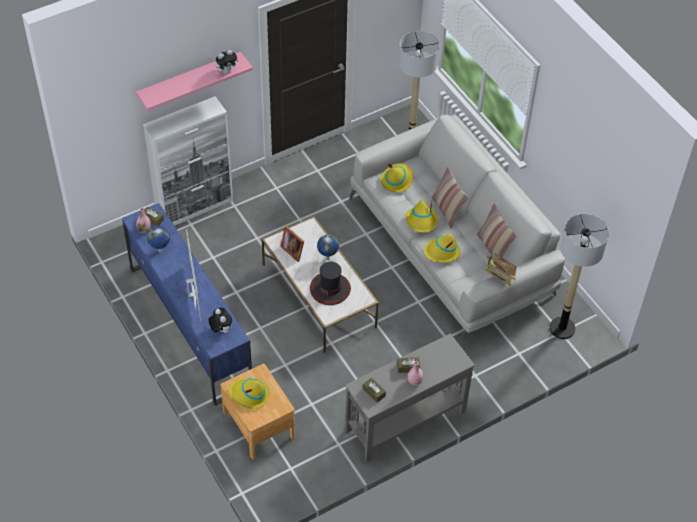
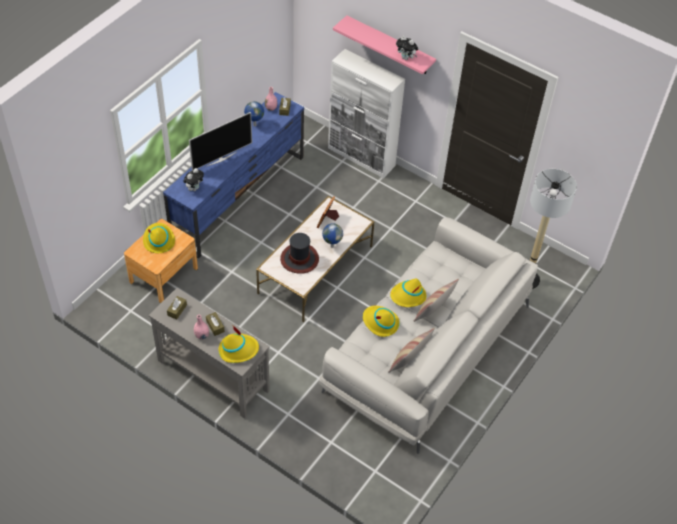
camera: 65 degrees right, 0 degrees up
(396, 180) = (446, 262): yellow hat -> yellow hat (238, 350)
(499, 276) = (363, 369): book -> none
(562, 328) = (381, 471): floor lamp -> none

